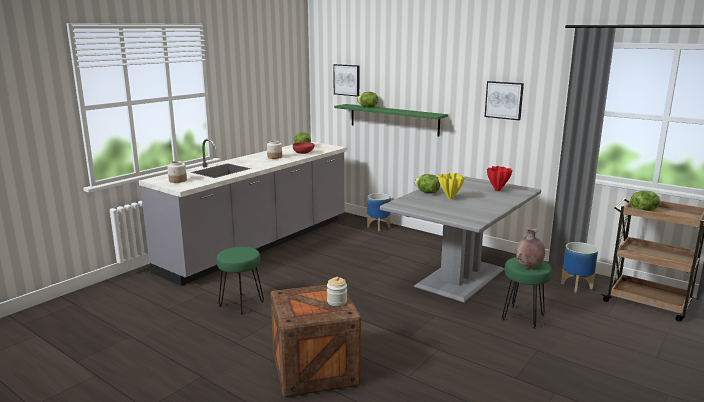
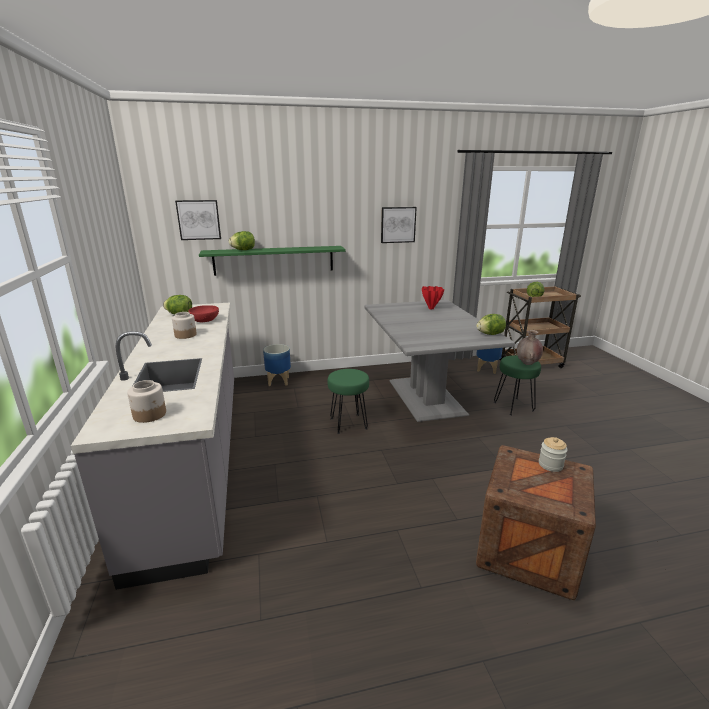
camera: 50 degrees left, 5 degrees up
(241, 304) = (329, 539): green stool -> green stool (348, 423)
(427, 192) = (400, 326): lettuce -> lettuce (490, 334)
(450, 198) = (427, 325): yellow vase -> none

